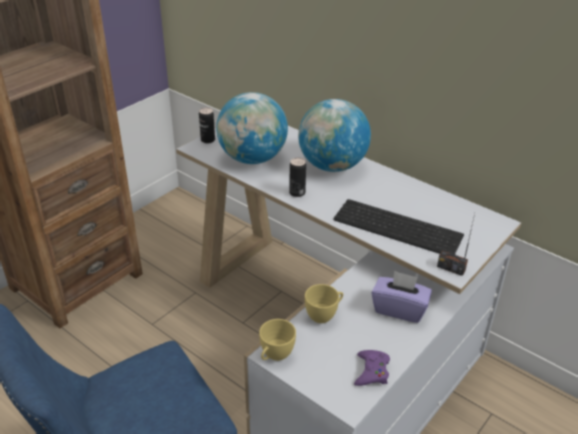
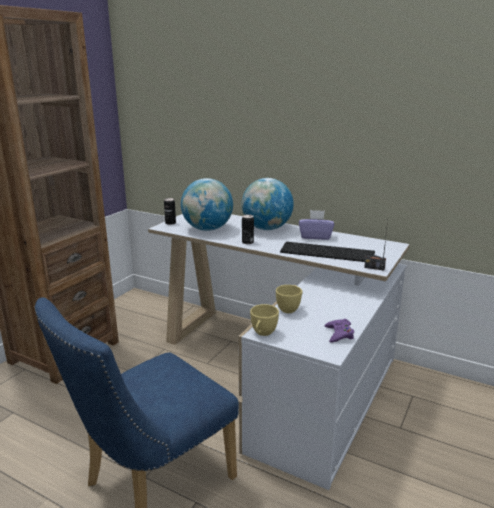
camera: 10 degrees left, 15 degrees down
(399, 309) = (343, 301): purple tissue box -> purple tissue box (315, 236)

